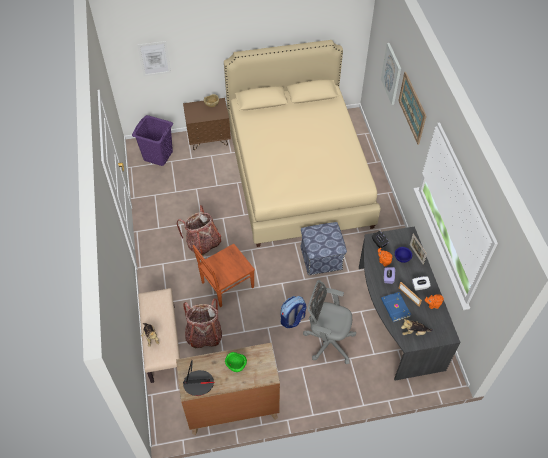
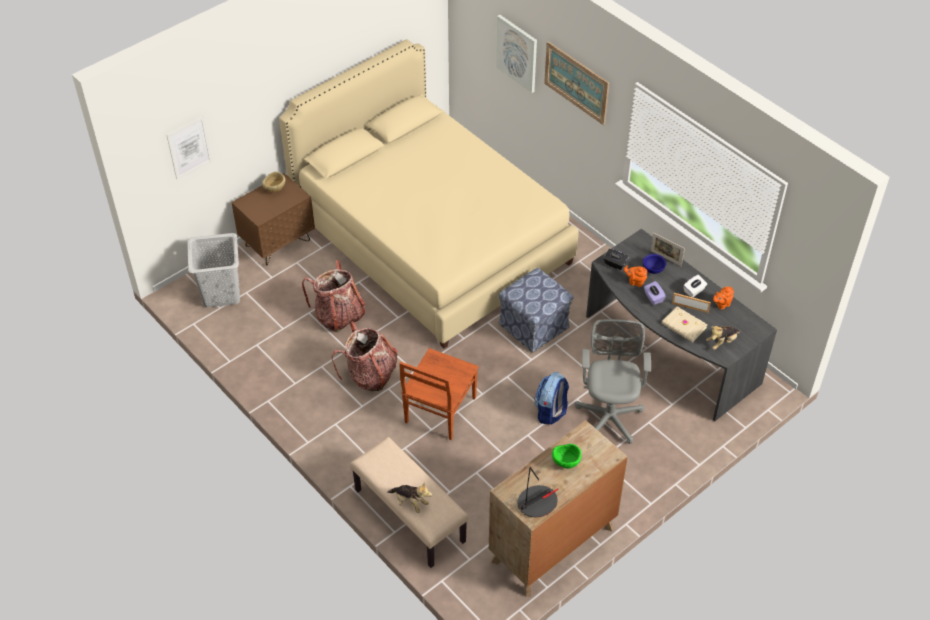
camera: 30 degrees left, 5 degrees down
(158, 155) = (221, 293): purple laundry basket -> grey laundry basket
(204, 335) = (455, 481): backpack -> backpack (338, 316)
(327, 341) = (609, 416): grey office chair -> grey office chair turned 105 degrees clockwise
(395, 308) = (683, 326): blue book -> beige book

